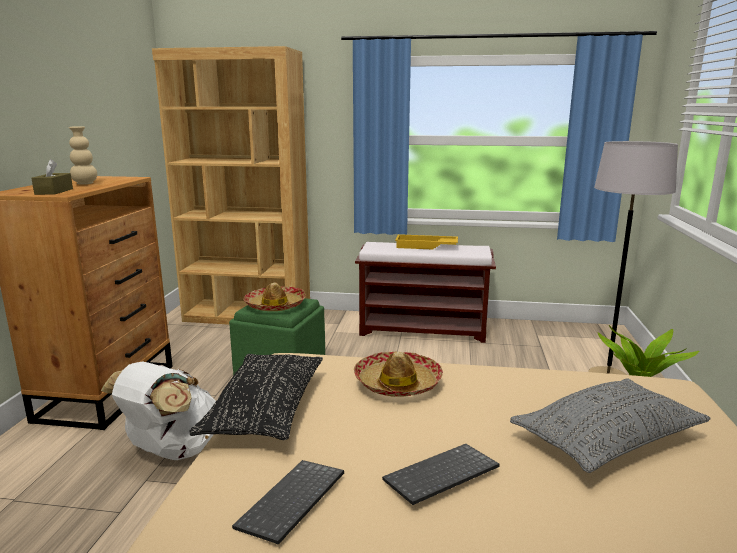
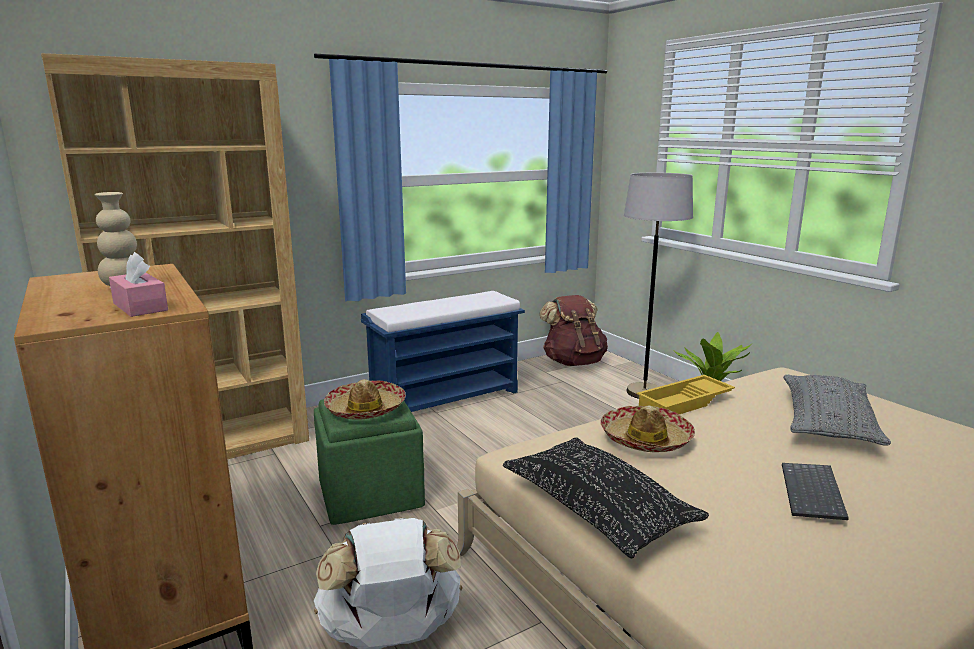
camera: 40 degrees left, 0 degrees up
(54, 191) = (140, 307): brown tissue box -> pink tissue box
(292, 503) = (779, 568): keyboard -> none
(424, 330) = (446, 397): brown bench -> blue bench
(425, 246) = (440, 302): yellow tray -> yellow tray (685, 402)
(577, 334) = (573, 362): none -> brown backpack

